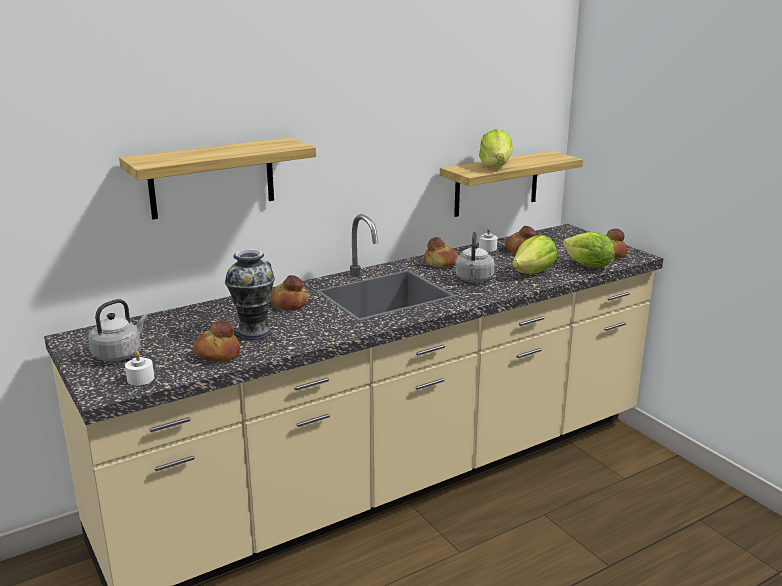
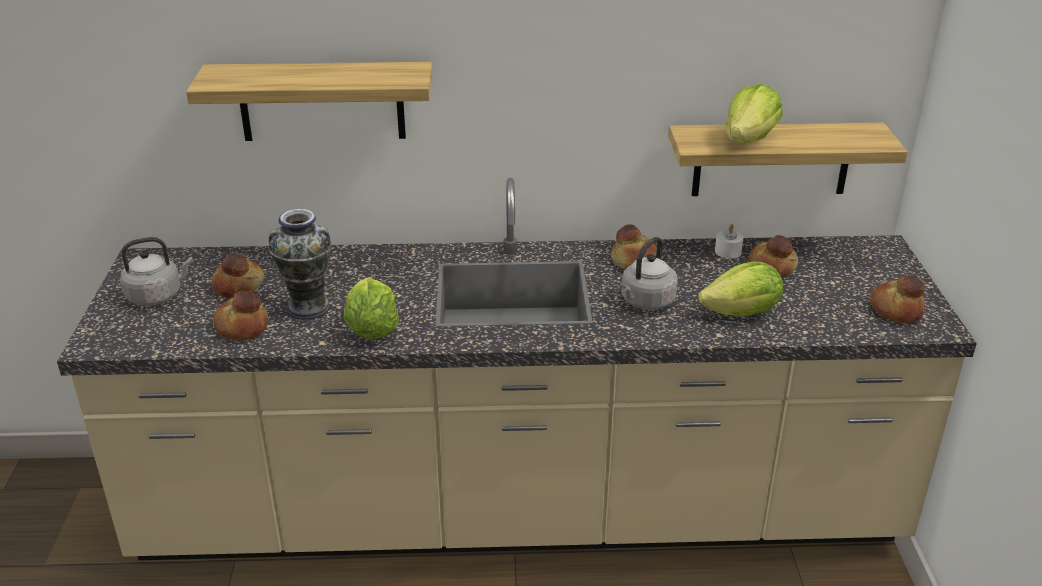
camera: 30 degrees right, 10 degrees up
(140, 379) = (142, 337): white candle -> none
(290, 303) = (390, 275): bread -> bread (239, 286)
(588, 266) = (835, 325): lettuce -> lettuce (372, 330)

